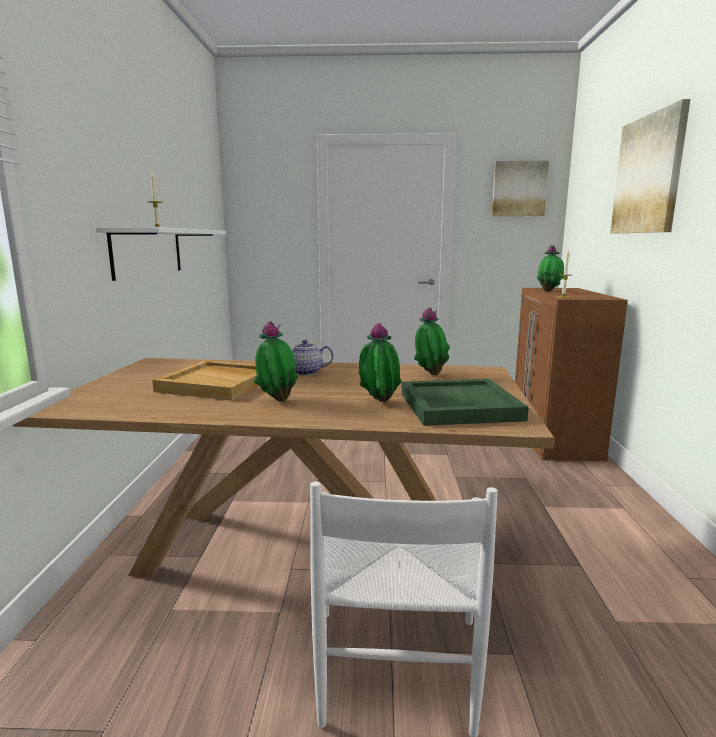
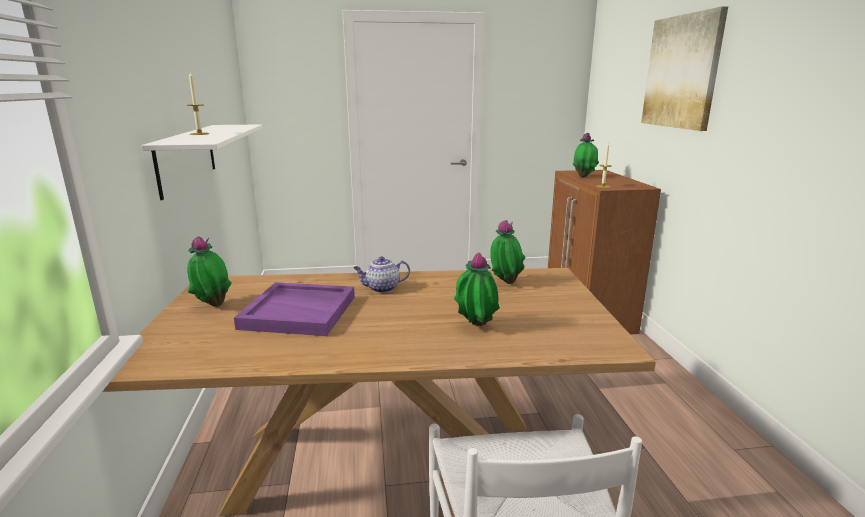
camera: 10 degrees left, 5 degrees up
(218, 384) = (300, 312): beige tray -> purple tray
(277, 400) = (374, 332): potted plant -> potted plant (213, 305)
(458, 406) = (551, 326): green tray -> none
(519, 189) = (545, 69): picture -> none

